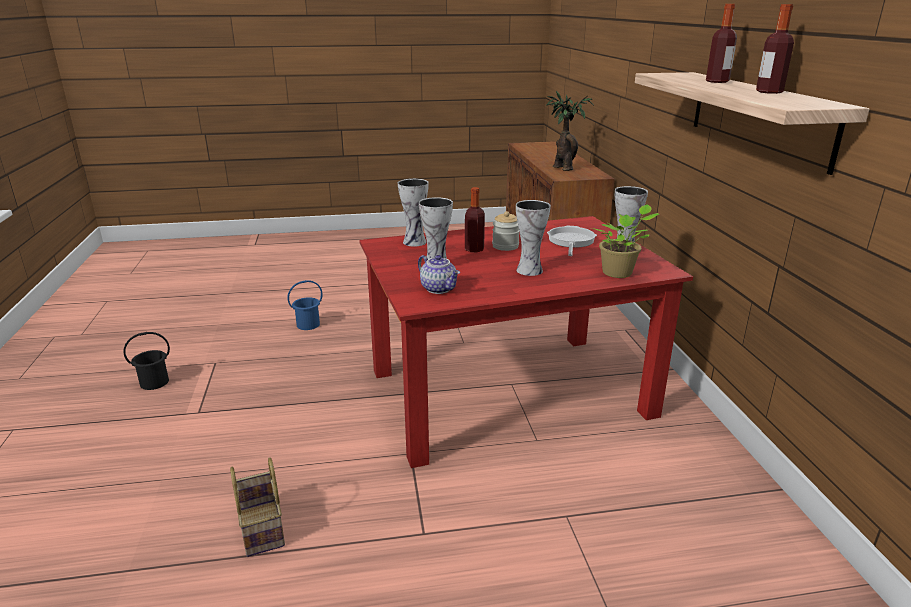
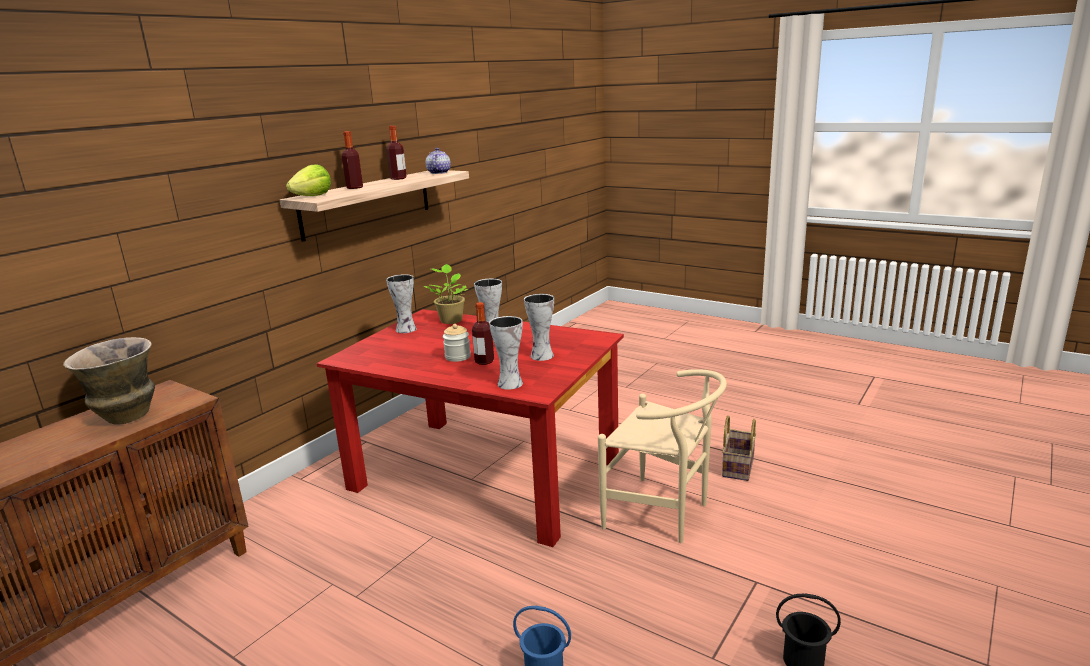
camera: 135 degrees left, 5 degrees down
(308, 430) = (664, 514): none -> beige chair
(439, 289) = (571, 341): teapot -> teapot (438, 173)
(562, 168) = (127, 418): potted plant -> vase
(570, 241) = (408, 346): frying pan -> none
(681, 74) = (312, 196): none -> lettuce

